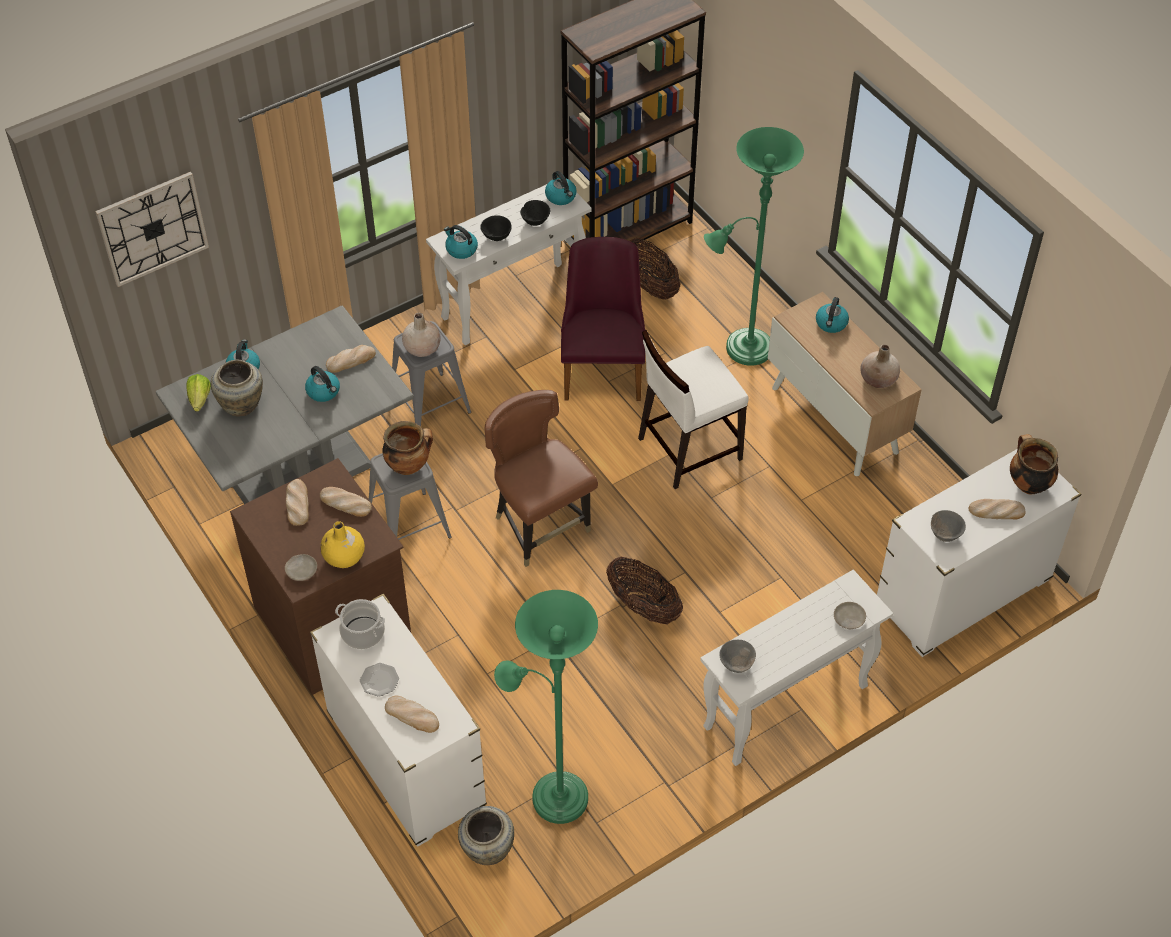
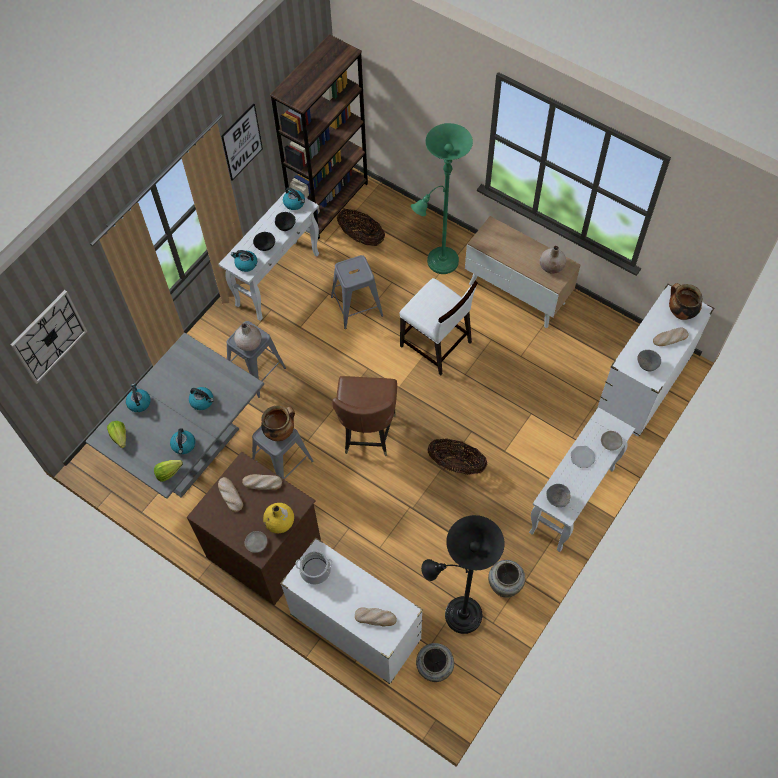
camera: 20 degrees left, 10 degrees up
(238, 460) = (168, 472): none -> lettuce
(242, 404) = (151, 430): beige vase -> beige vase (505, 585)
(351, 360) = (210, 371): bread -> none
(379, 680) = (342, 601): plate -> plate (582, 457)
(504, 82) = (242, 142): none -> picture
(540, 527) = (367, 433): brown chair -> brown chair turned 120 degrees counterclockwise
(553, 795) = (458, 614): green floor lamp -> black floor lamp
(603, 367) = (356, 306): purple chair -> grey stool
(688, 448) = (436, 345): white chair -> white chair turned 90 degrees counterclockwise
(831, 324) = (505, 237): kettle -> kettle (183, 445)

